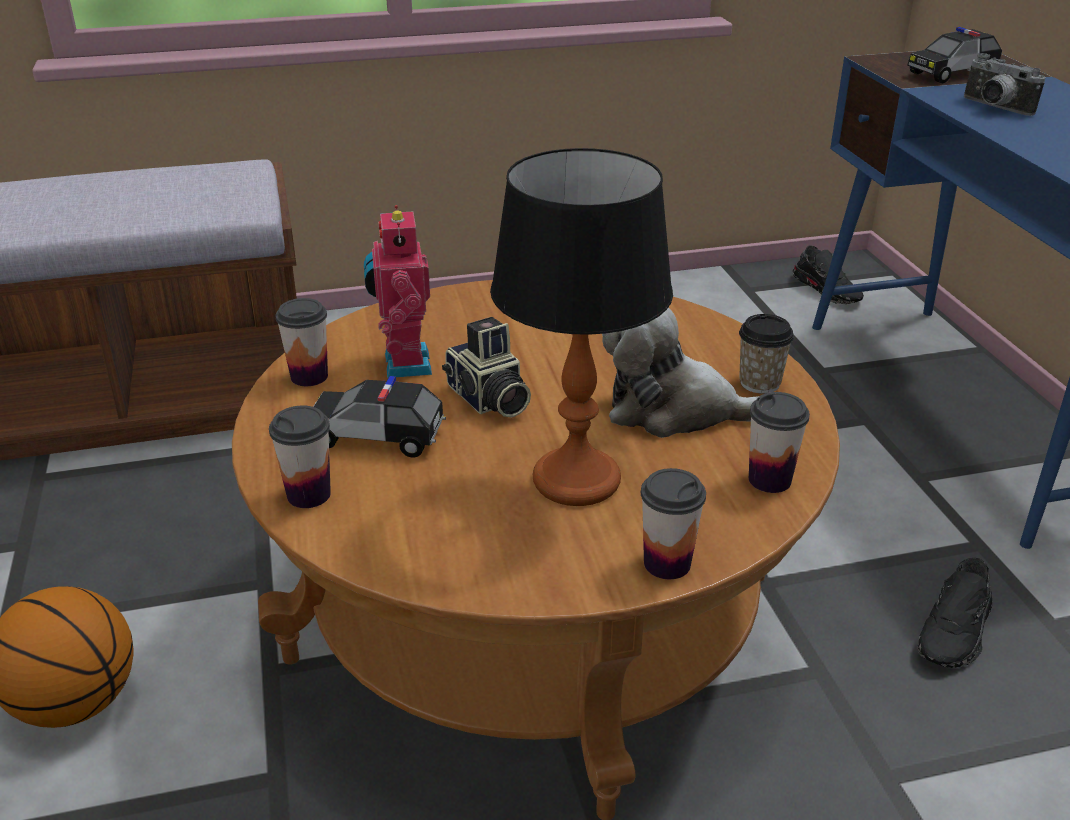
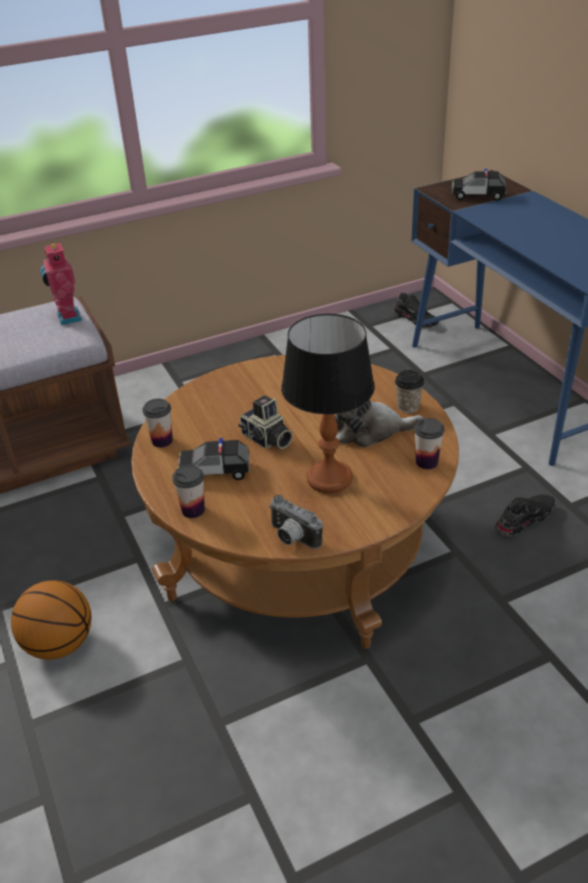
camera: 10 degrees left, 5 degrees up
(403, 364) = (211, 424): toy robot -> toy robot (67, 318)
(667, 563) = (388, 515): cup -> none
(952, 74) = (478, 195): toy car -> toy car turned 45 degrees clockwise
(956, 632) = (523, 518): black shoe -> black shoe turned 150 degrees counterclockwise
(993, 108) = (505, 220): camera -> camera (291, 538)

